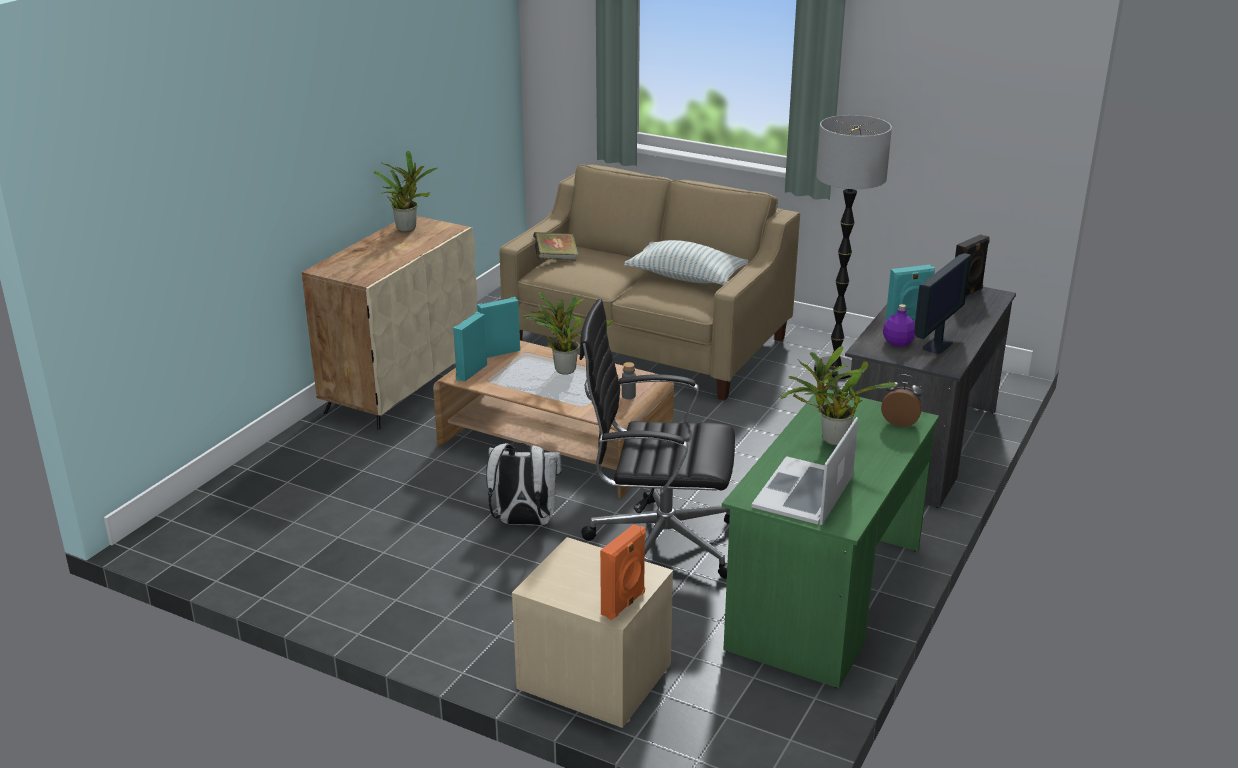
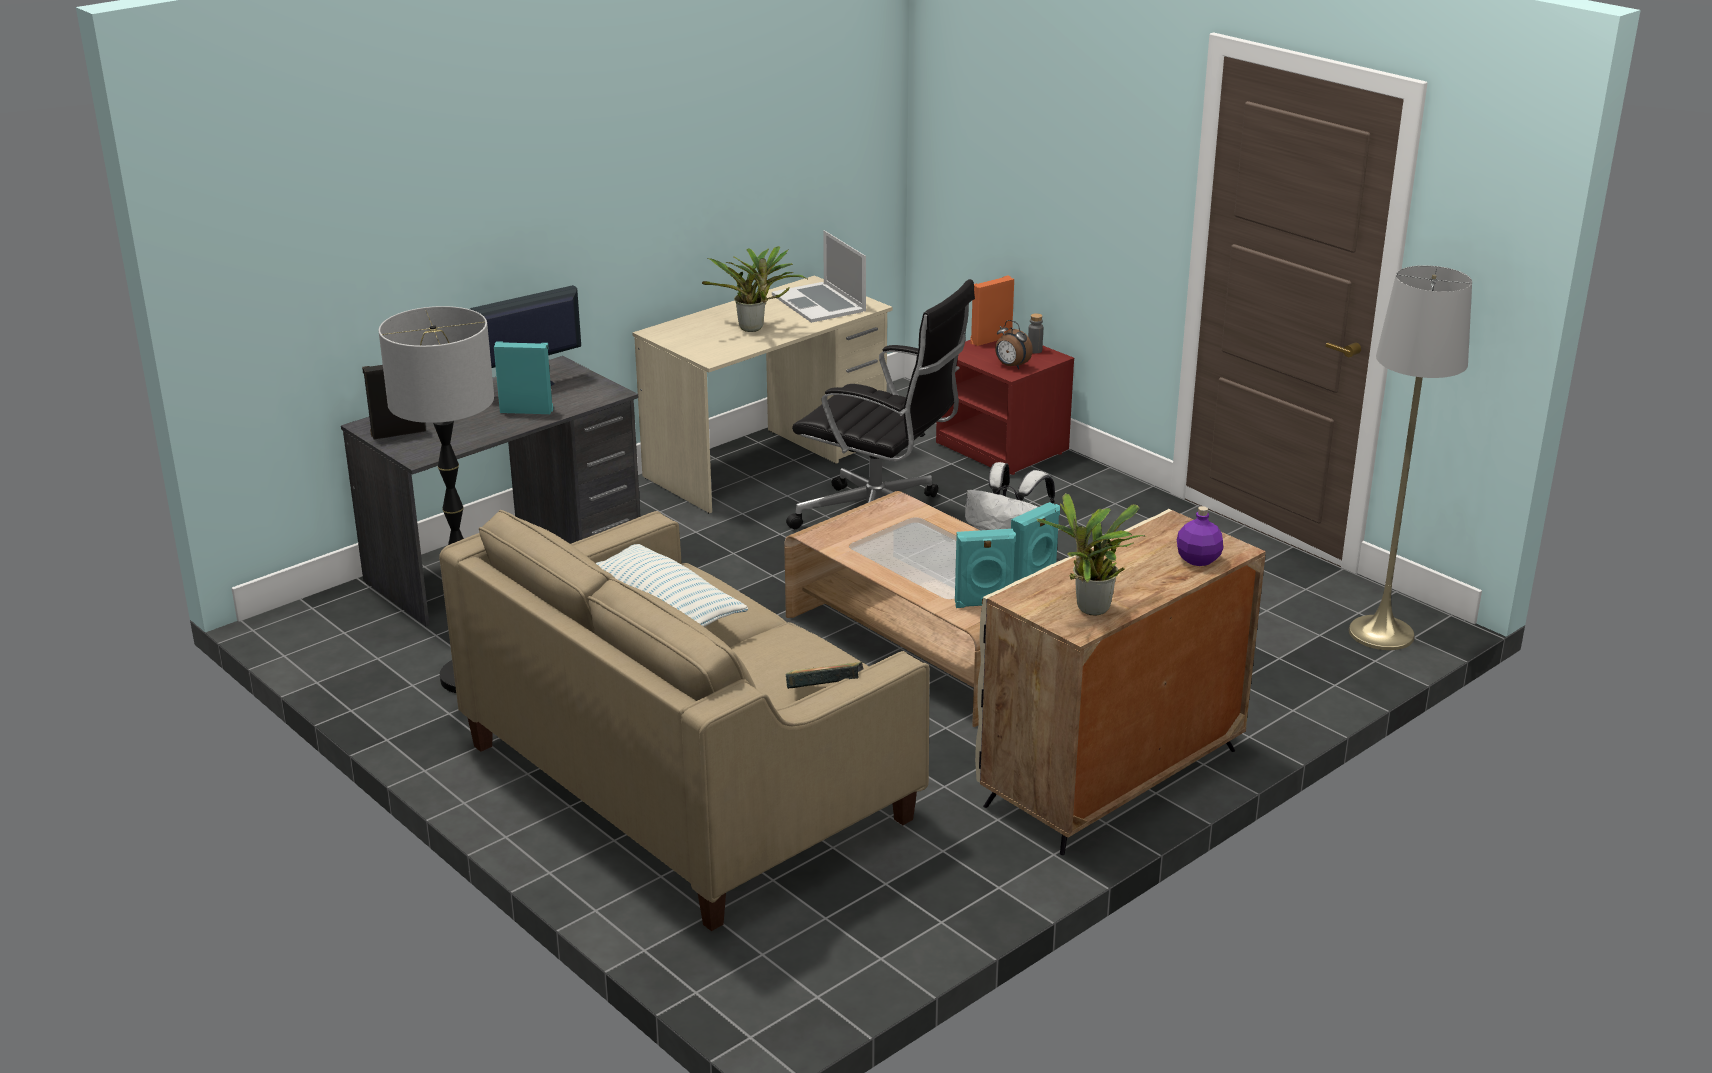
camera: 160 degrees left, 0 degrees up
(198, 519) = (1381, 633): none -> grey floor lamp
(563, 369) = (912, 564): potted plant -> none
(592, 678) = (1004, 447): beige nightstand -> red nightstand
(628, 396) = (856, 518): grey bottle -> grey bottle (1034, 350)
(804, 491) = (819, 303): laptop -> laptop turned 105 degrees clockwise
(825, 598) = (767, 461): green desk -> beige desk
(898, 343) = (569, 393): purple bottle -> purple bottle (1198, 559)
(900, 422) = (674, 332): alarm clock -> alarm clock (1011, 366)

